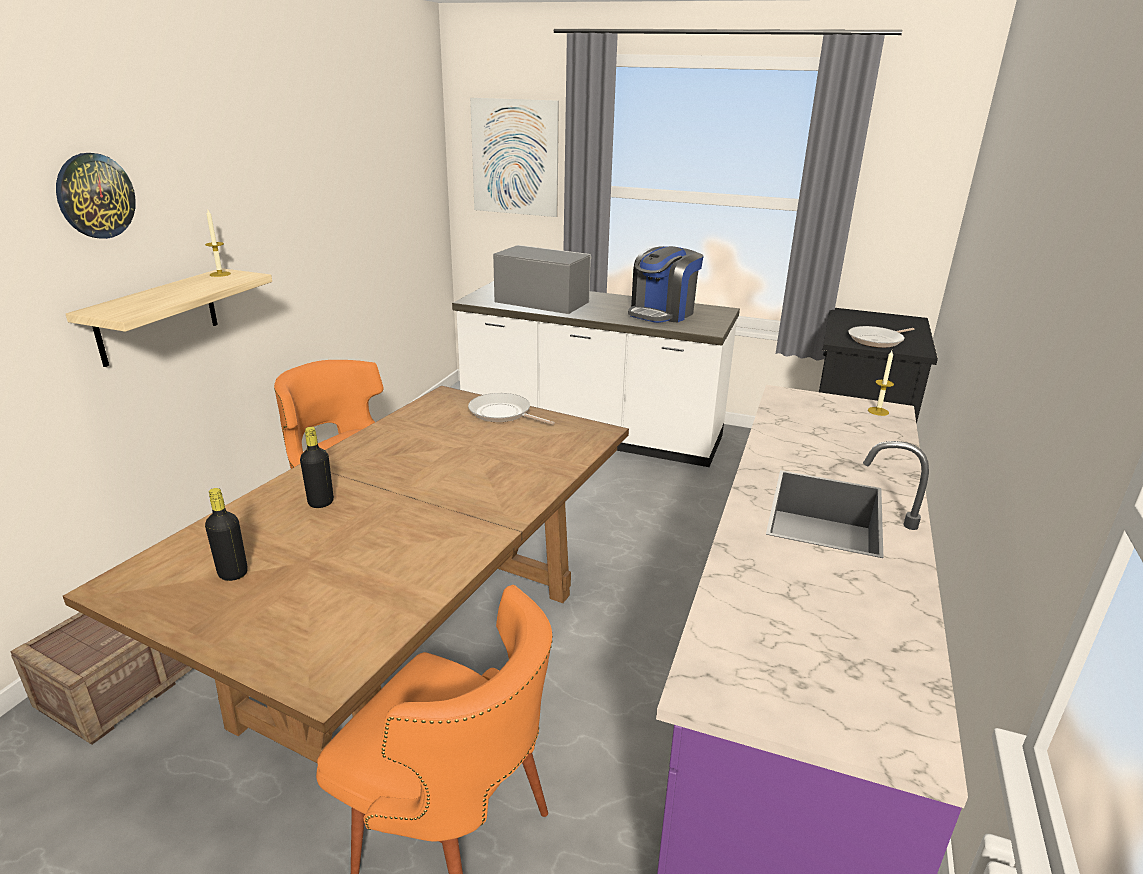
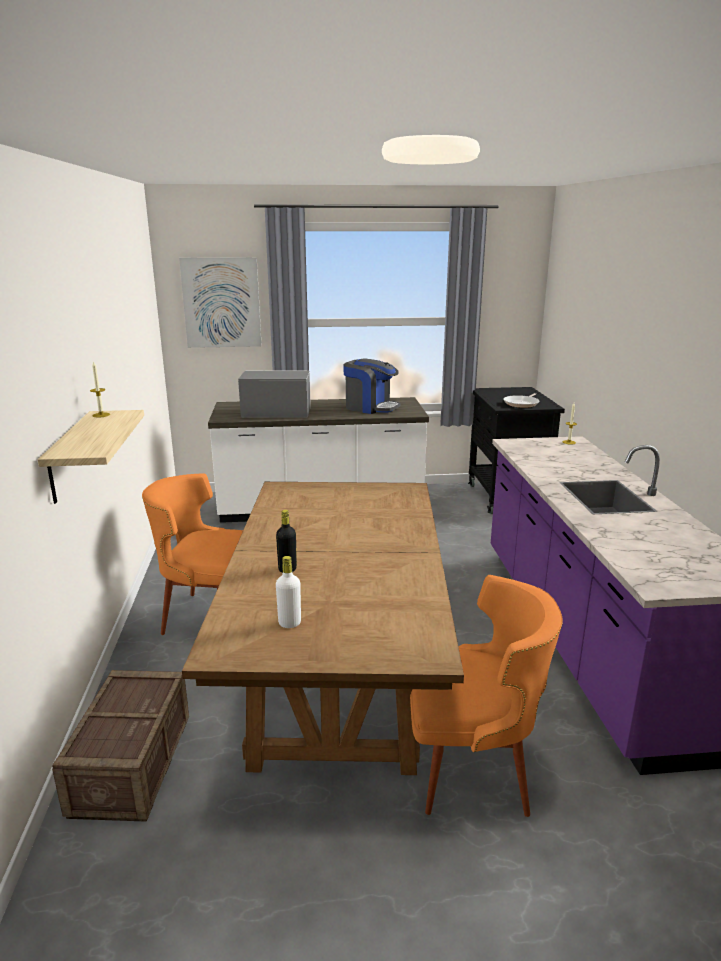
camera: 25 degrees left, 5 degrees down
(95, 196) = (41, 357): wall clock -> none
(233, 573) = (289, 623): black bottle -> white bottle
(502, 413) = (334, 490): frying pan -> none
(662, 313) = (370, 407): coffee machine -> coffee machine turned 75 degrees counterclockwise

